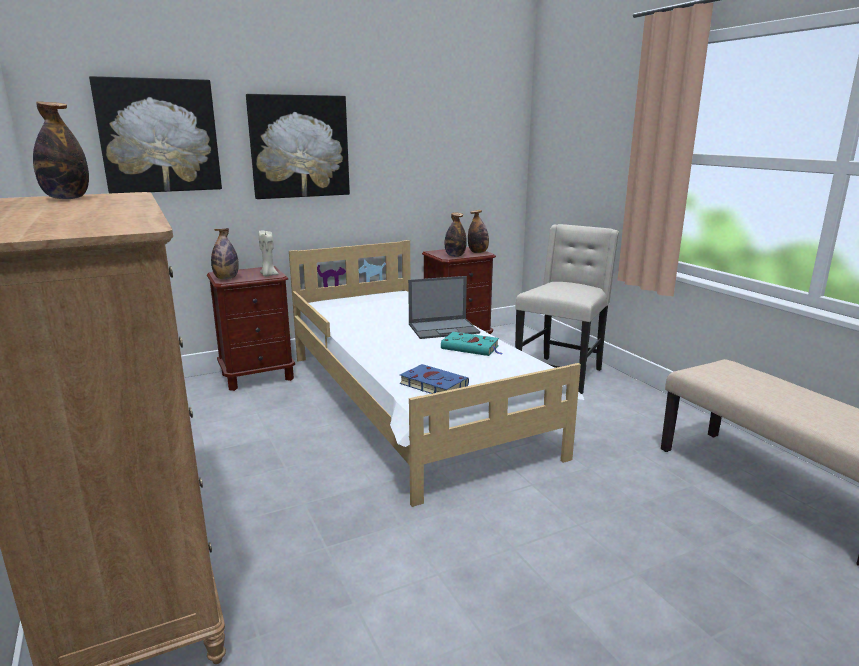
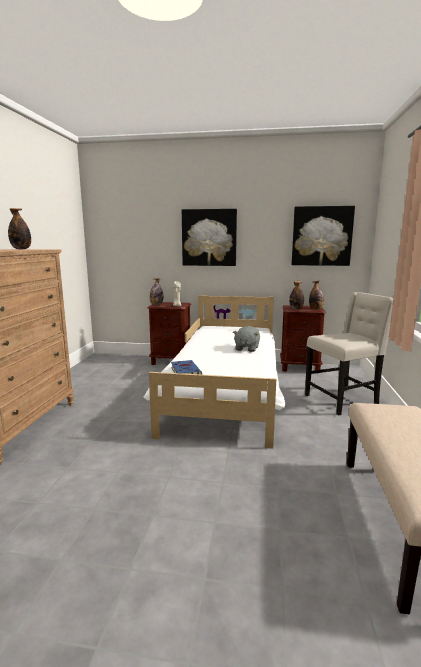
camera: 35 degrees right, 5 degrees down
(159, 136) = (140, 231): picture -> picture (321, 236)
(444, 328) = (246, 348): laptop -> grey plush toy
(471, 348) = (242, 360): turquoise book -> none

